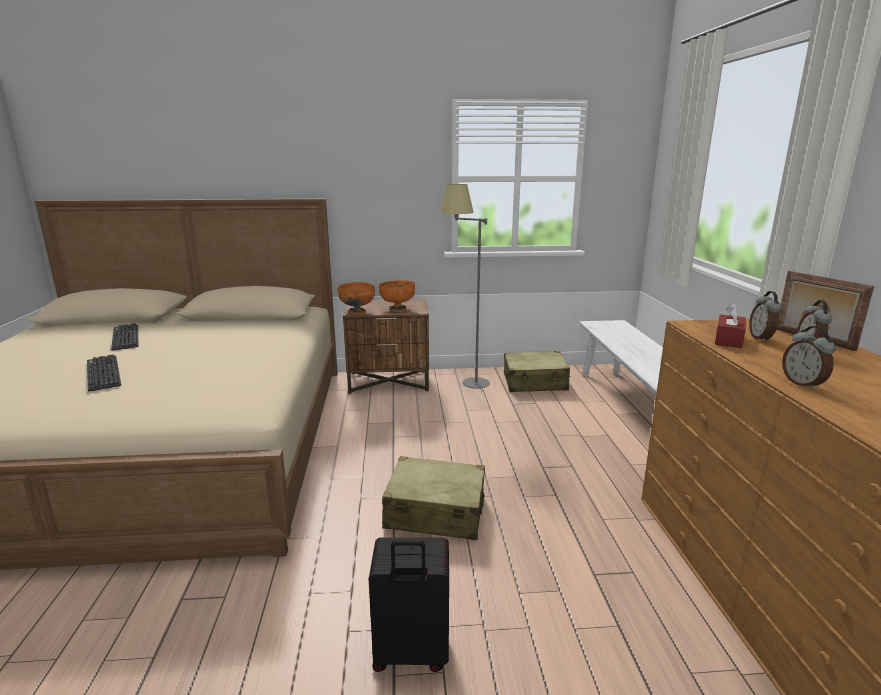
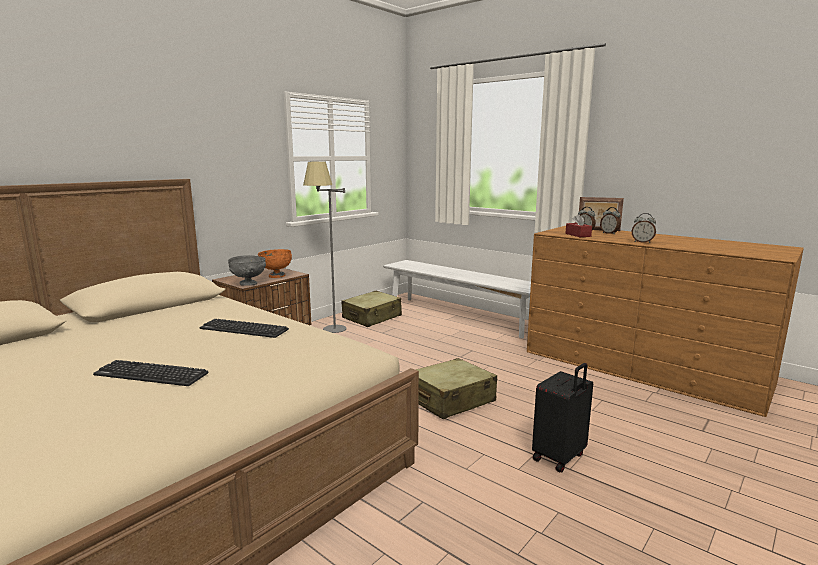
camera: 45 degrees left, 5 degrees down
(125, 337) = (65, 350): keyboard -> keyboard (244, 329)
(357, 312) = (248, 284): orange bowl -> grey bowl

